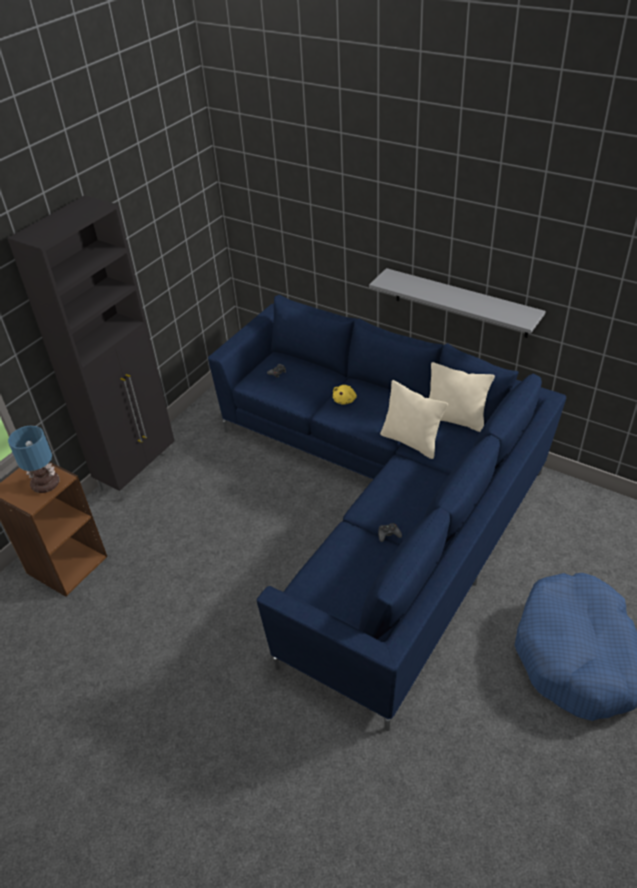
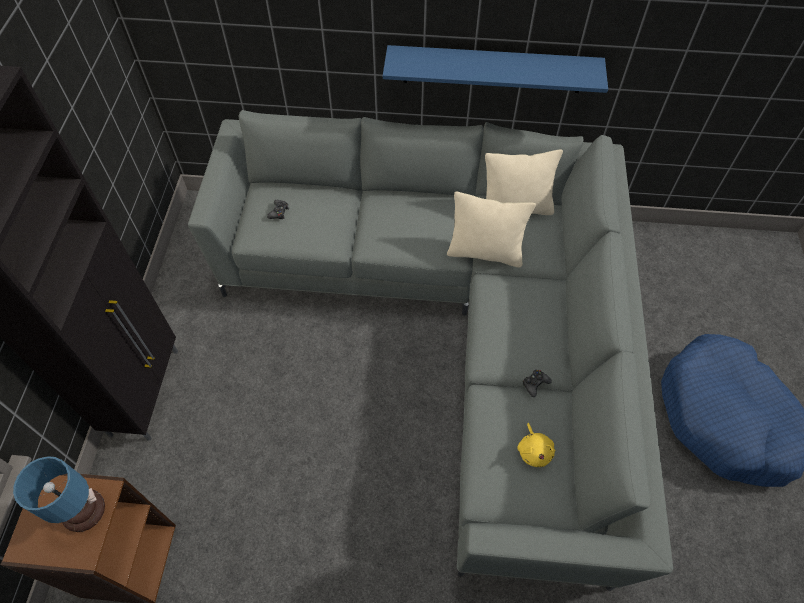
camera: 30 degrees left, 15 degrees up
(345, 400) = (381, 223): yellow plush toy -> yellow plush toy (534, 451)
(383, 505) = (455, 324): blue sofa -> grey sofa
(461, 303) = (492, 69): grey shelf -> blue shelf

